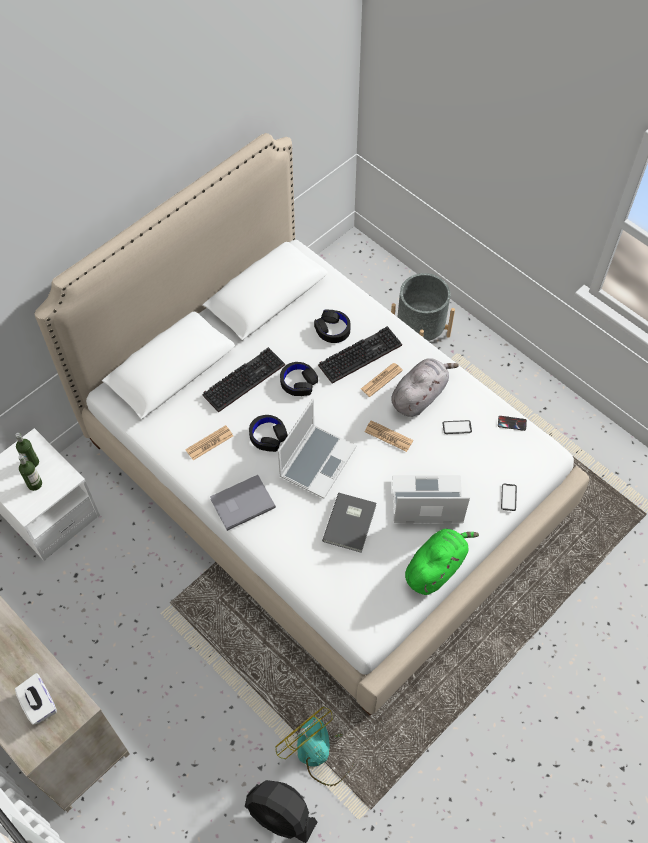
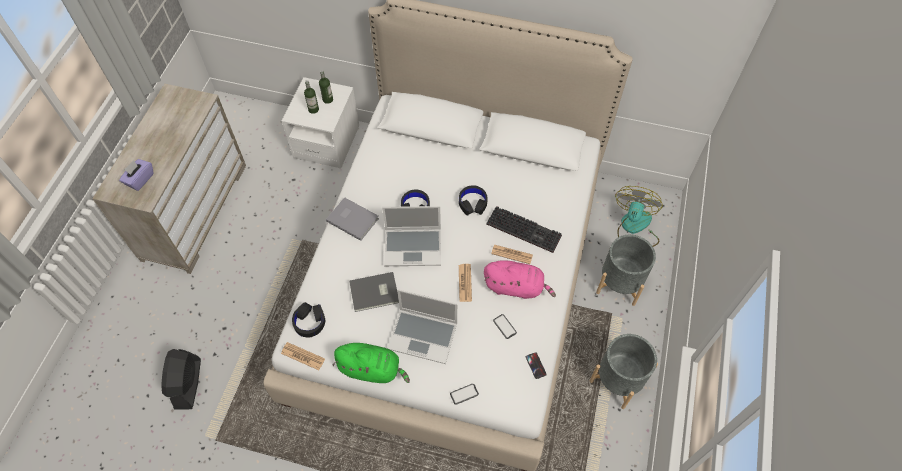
camera: 60 degrees right, 0 degrees up
(39, 704) = (140, 179): white tissue box -> purple tissue box
(209, 443) = (388, 177): newspaper -> newspaper (303, 356)
(244, 378) = (453, 169): keyboard -> none
(320, 752) = (242, 386): fan -> fan (634, 228)
(332, 329) = (534, 201): black headphones -> black headphones (309, 322)
(420, 395) = (516, 287): grey plush toy -> pink plush toy
(426, 502) = (424, 335): laptop -> laptop turned 135 degrees clockwise
(516, 392) = (618, 380): none -> grey planter

